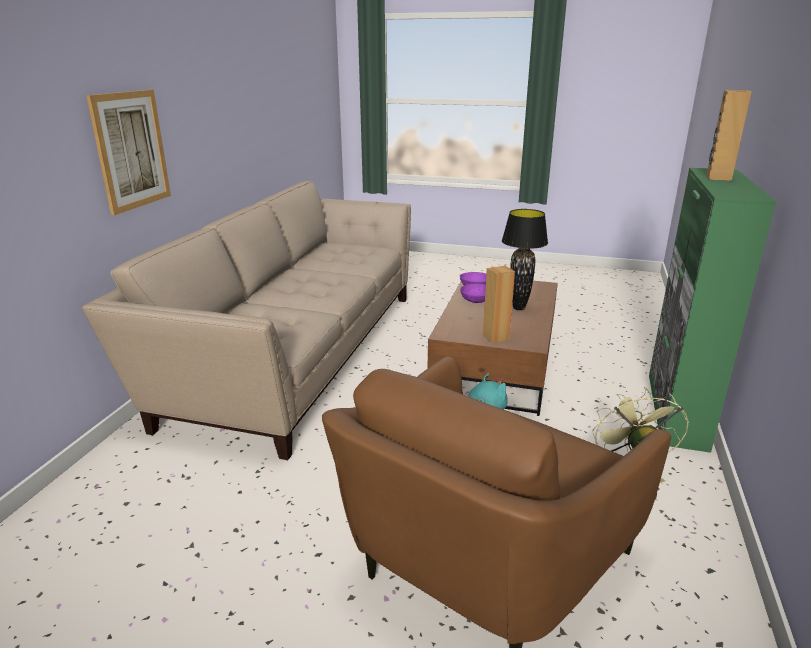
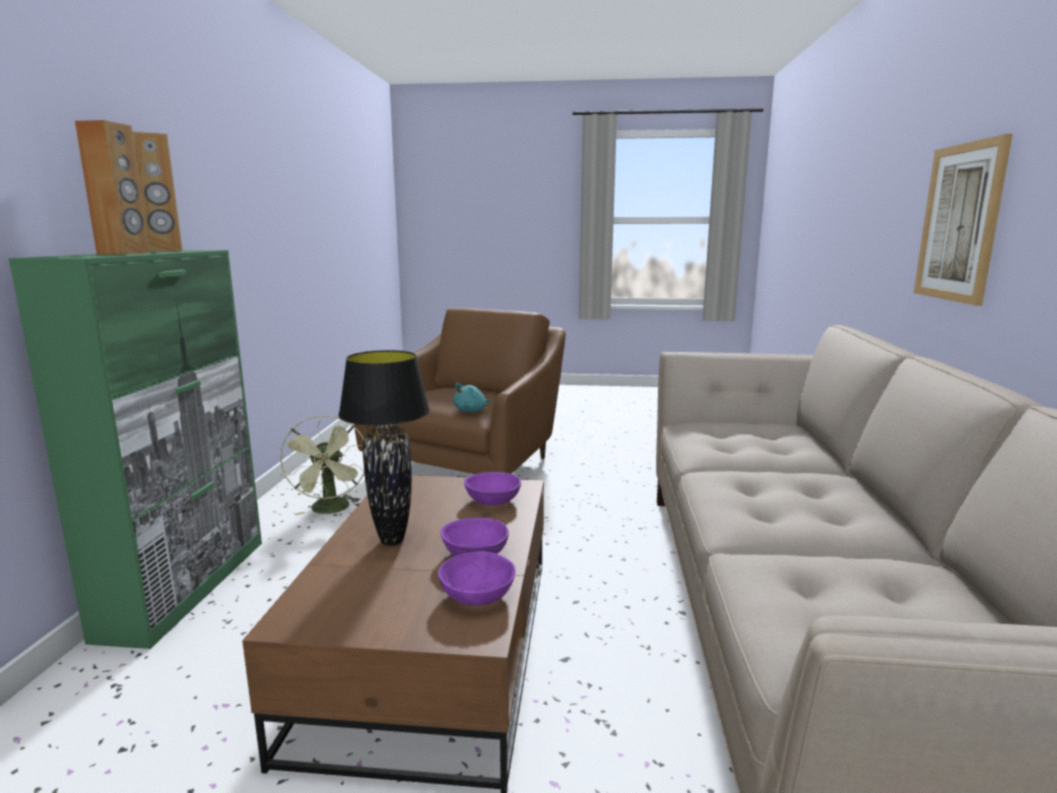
camera: 170 degrees right, 10 degrees down
(465, 325) = (492, 501): none -> purple bowl
(495, 337) = (448, 487): brown speaker -> brown speaker (164, 251)

